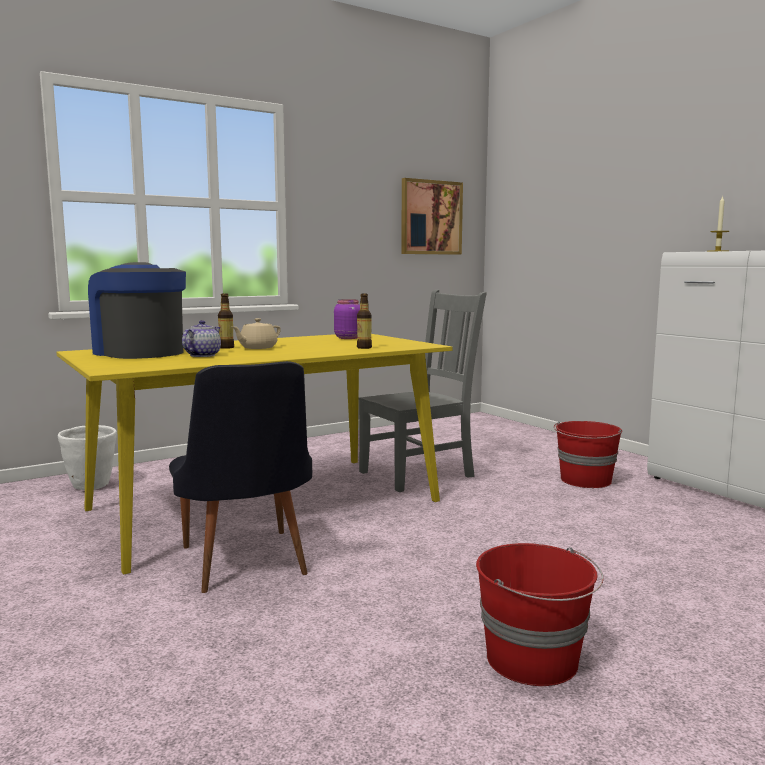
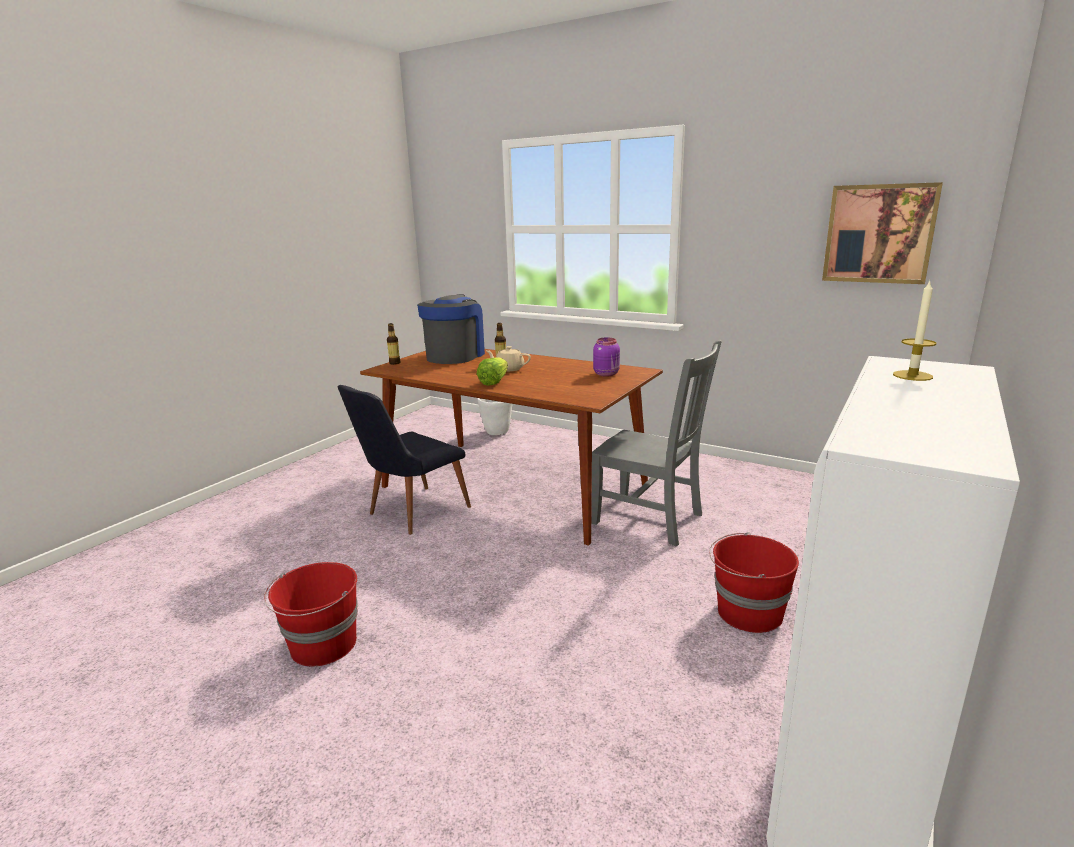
camera: 65 degrees right, 10 degrees up
(202, 355) = (456, 368): teapot -> none
(264, 506) = (512, 486): yellow dining table -> brown dining table
(299, 353) = (494, 382): none -> lettuce
(364, 347) = (546, 389): bottle -> bottle (394, 363)

